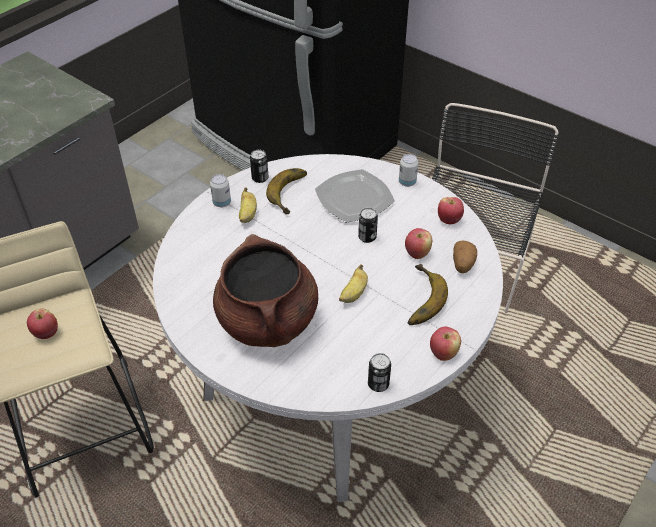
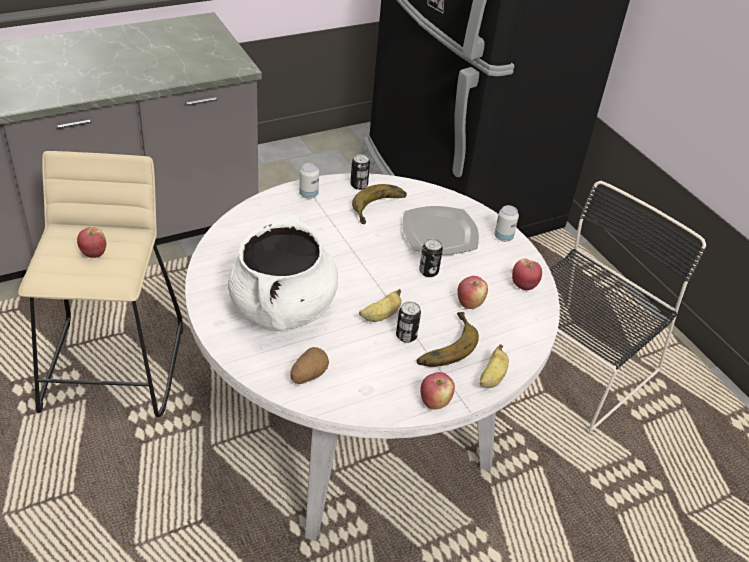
camera: 20 degrees right, 5 degrees down
(247, 215) = (325, 212): banana -> banana (492, 378)
(268, 321) = (283, 309): brown cooking pot -> white cooking pot
(378, 384) = (350, 403): can -> can (406, 336)
(462, 264) = (511, 330): potato -> potato (308, 375)

